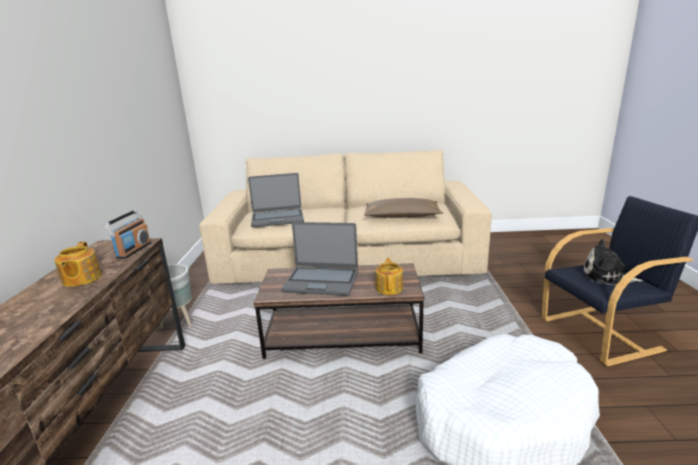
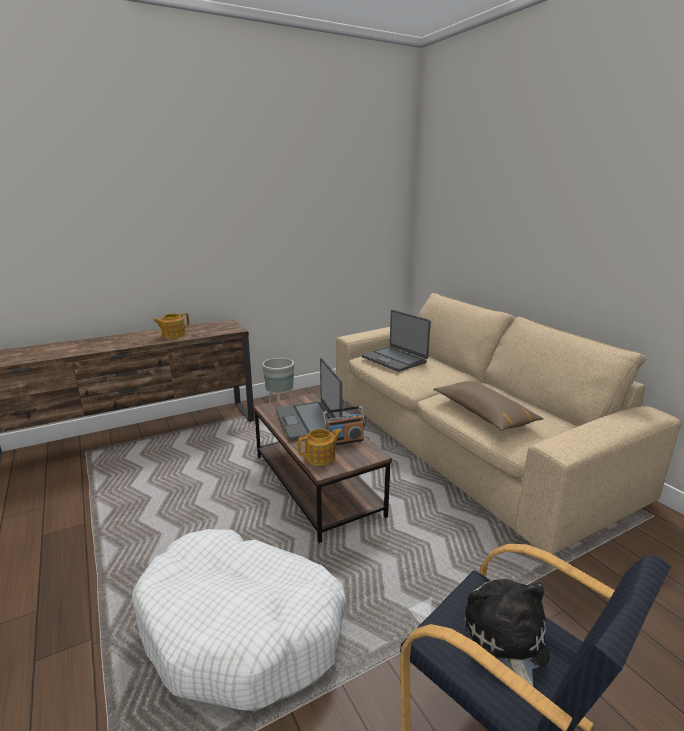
camera: 60 degrees right, 0 degrees up
(133, 250) = (221, 331): radio -> radio (344, 441)

